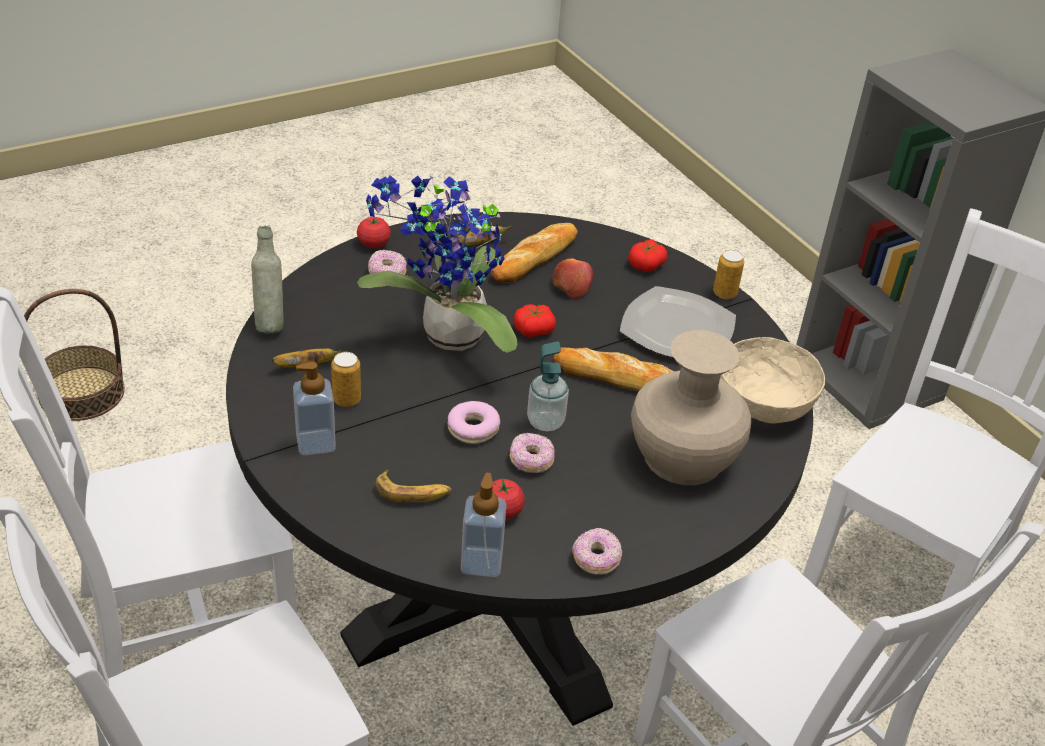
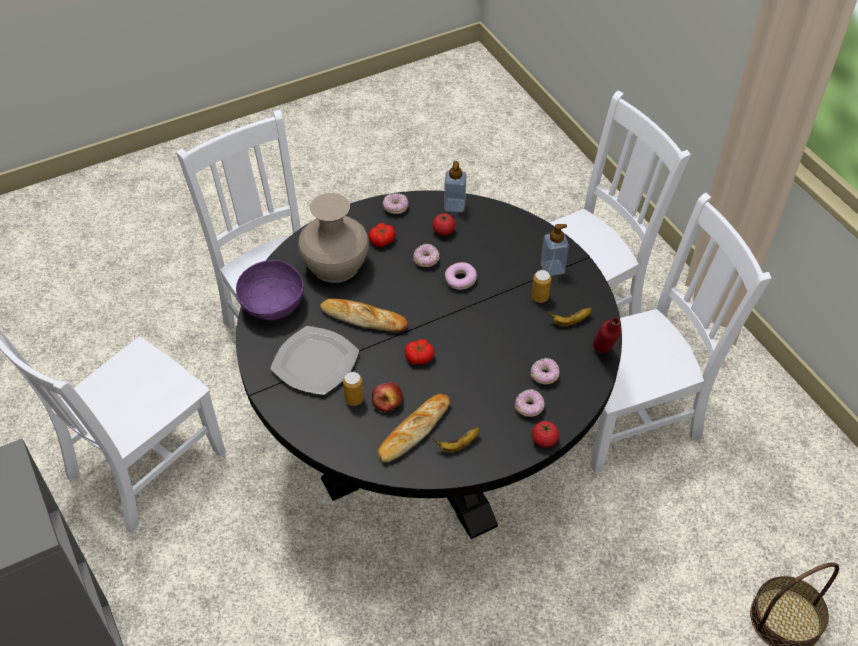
camera: 175 degrees left, 10 degrees up
(270, 324) = (603, 355): grey bottle -> red bottle
(360, 304) = (544, 376): none -> donut
(413, 492) = (493, 240): banana -> none
(446, 338) = (480, 347): potted plant -> none
(545, 422) = (416, 285): soap dispenser -> none
(646, 265) = (325, 427): tomato -> tomato (382, 240)
(724, 293) = (269, 398): can -> can (354, 399)
(764, 402) = (272, 304): beige bowl -> purple bowl

